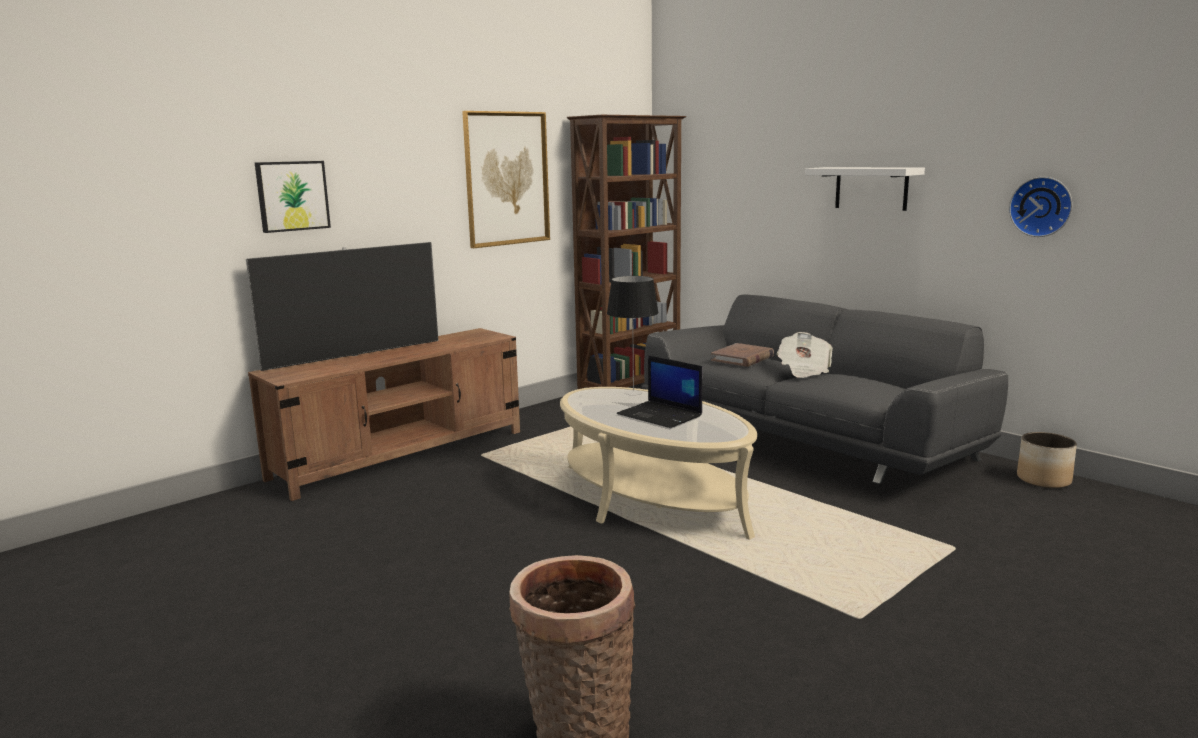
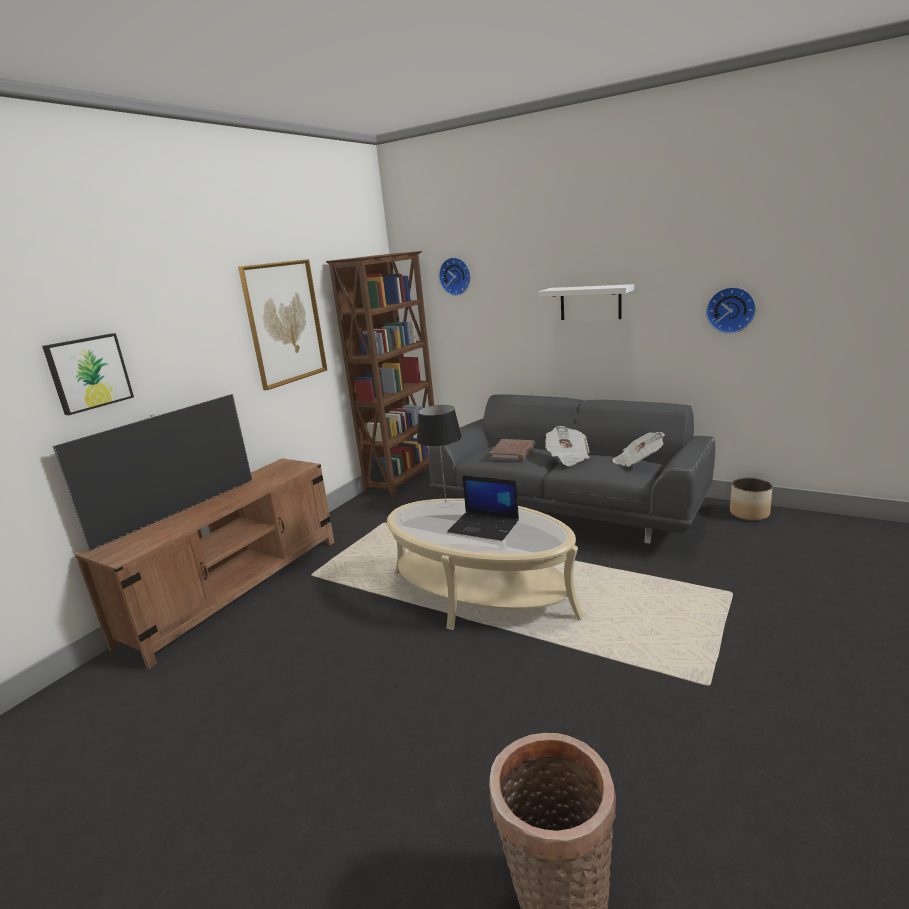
camera: 15 degrees left, 5 degrees up
(721, 148) = (456, 276): none -> wall clock
(886, 383) = (637, 461): none -> newspaper

